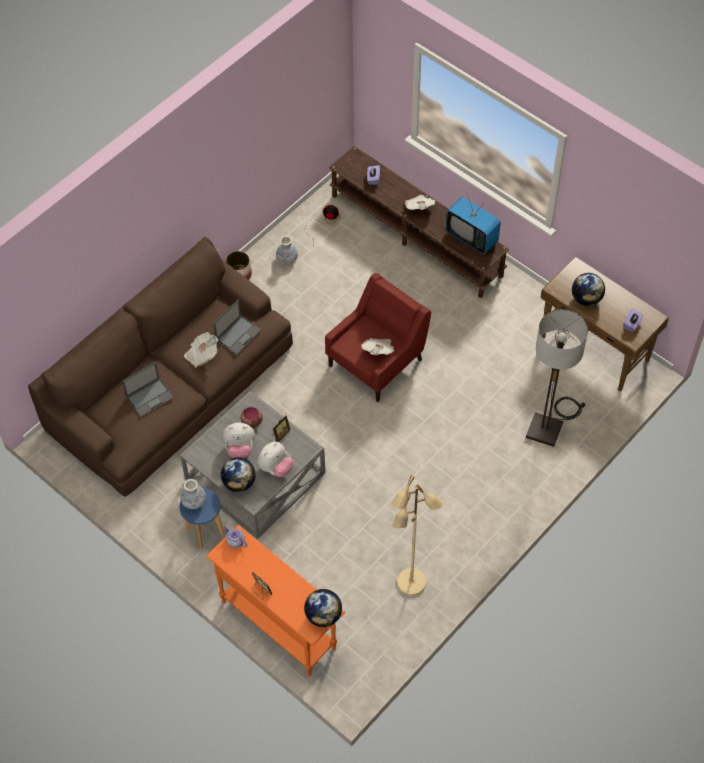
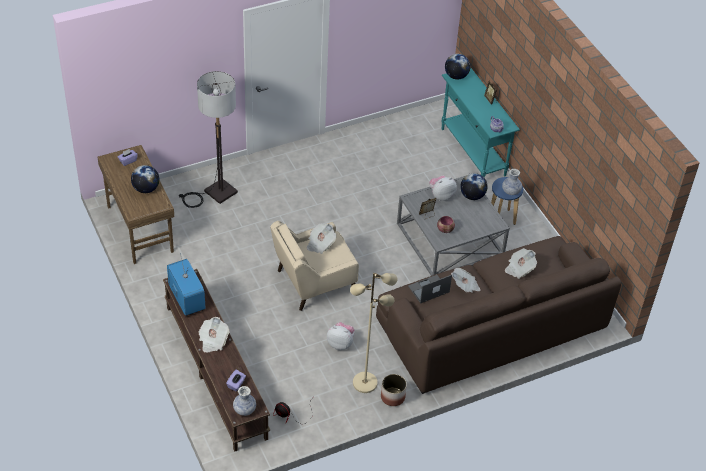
camera: 160 degrees left, 10 degrees down
(150, 397) = (519, 269): laptop -> newspaper
(240, 448) = (462, 216): plush toy -> plush toy (340, 343)
(278, 624) = (473, 152): orange console table -> turquoise console table
(287, 258) = (342, 395): vase -> vase (244, 409)
(377, 361) = (313, 282): red armchair -> beige armchair
(411, 583) = (372, 143): beige floor lamp -> beige floor lamp (365, 382)

